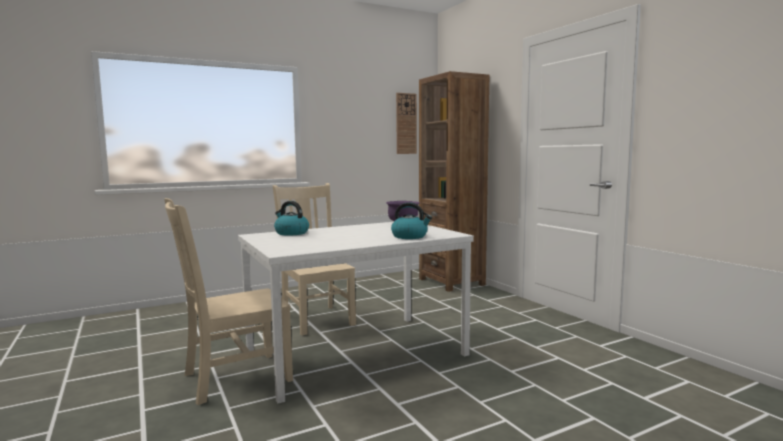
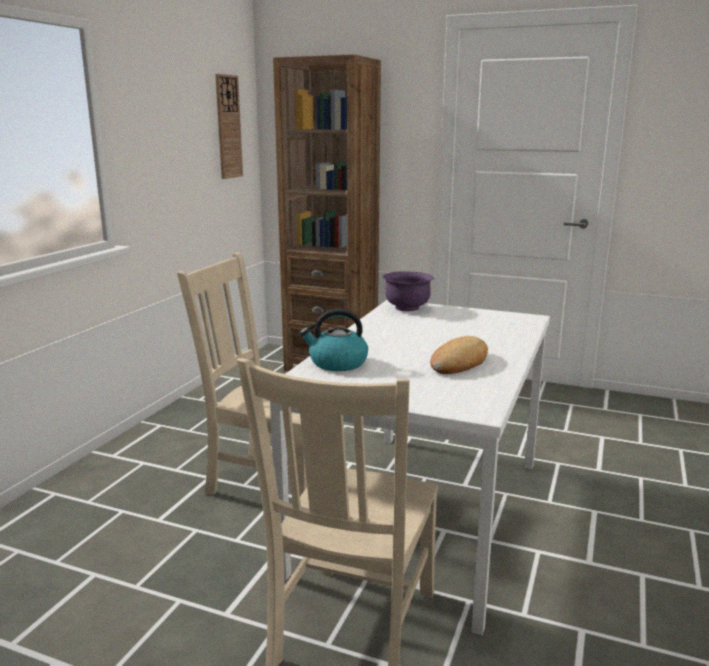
camera: 40 degrees left, 10 degrees up
(342, 240) = (459, 362): none -> bread
(410, 236) = (503, 334): kettle -> none

